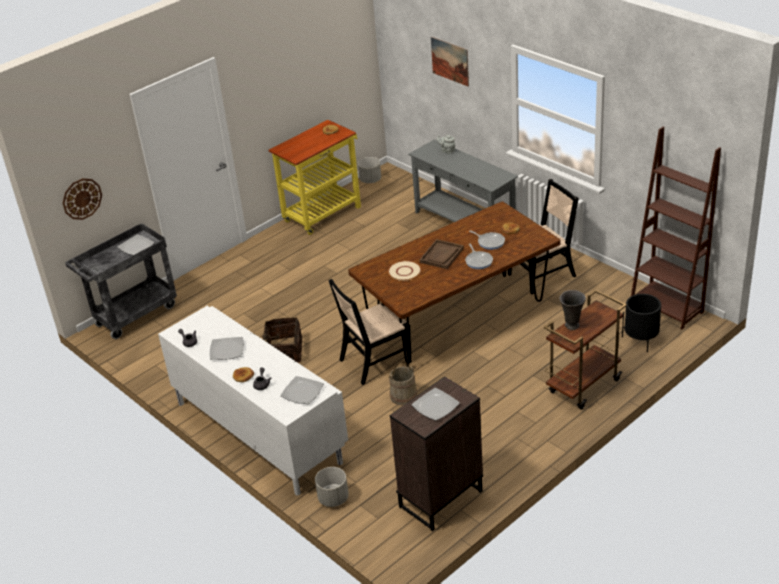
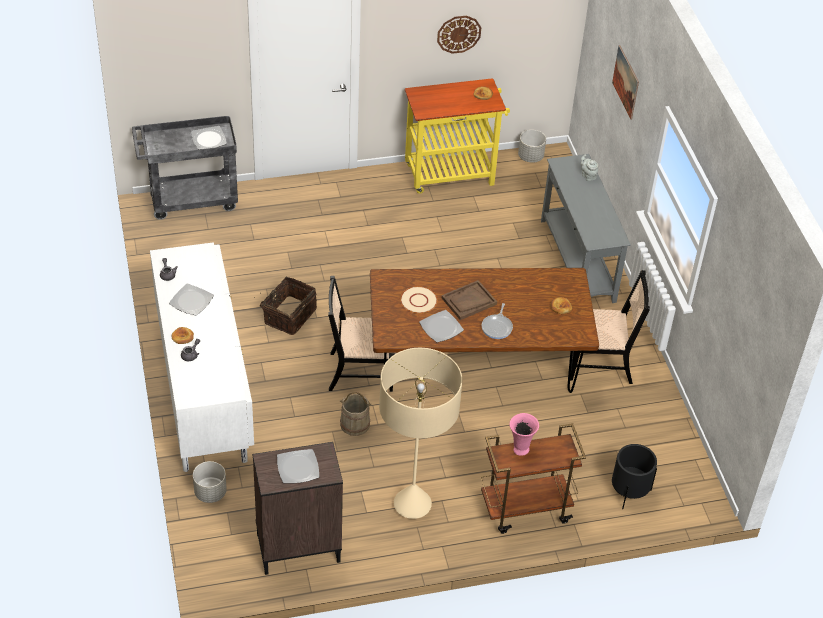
camera: 25 degrees right, 10 degrees up
(82, 198) = (166, 73): wall clock -> wall clock (459, 34)
(302, 392) = (217, 383): plate -> plate (441, 328)
(490, 242) = (528, 311): frying pan -> none
(499, 426) = (412, 506): none -> beige floor lamp
(572, 326) = (520, 449): grey vase -> pink vase
(666, 308) = (689, 471): brown bookcase -> none

